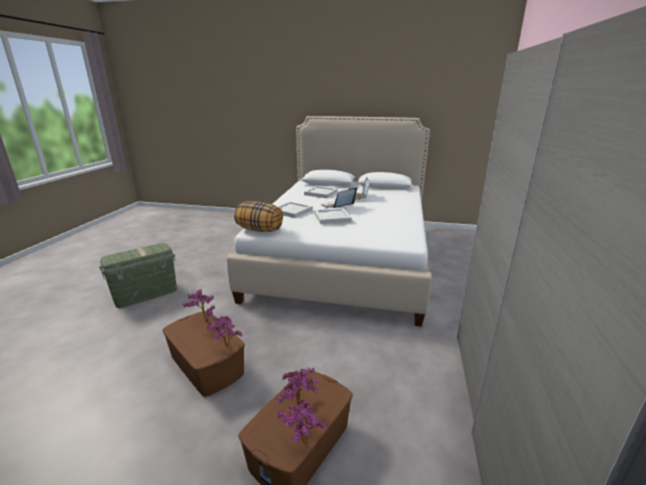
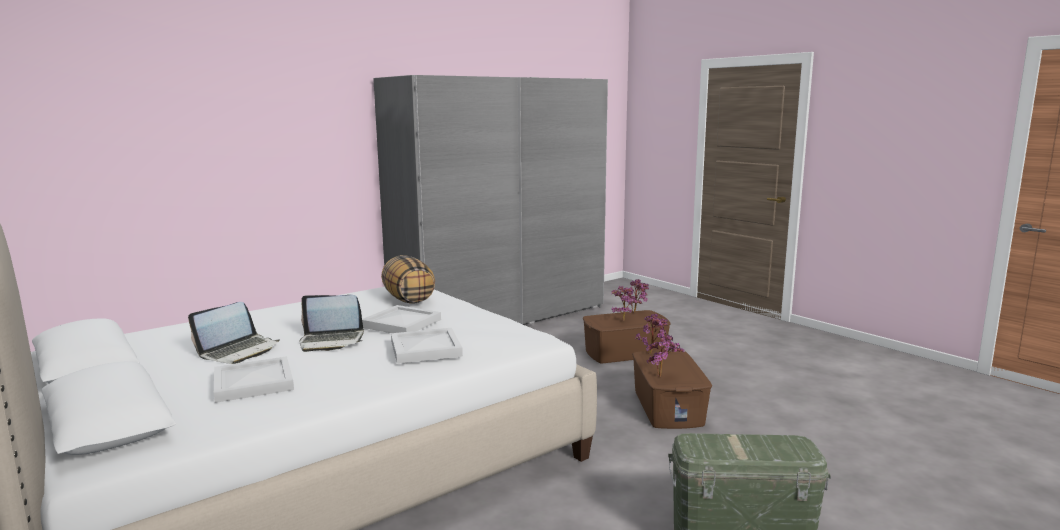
camera: 140 degrees left, 10 degrees down
(260, 230) = (530, 337): pillow -> pillow (408, 299)

